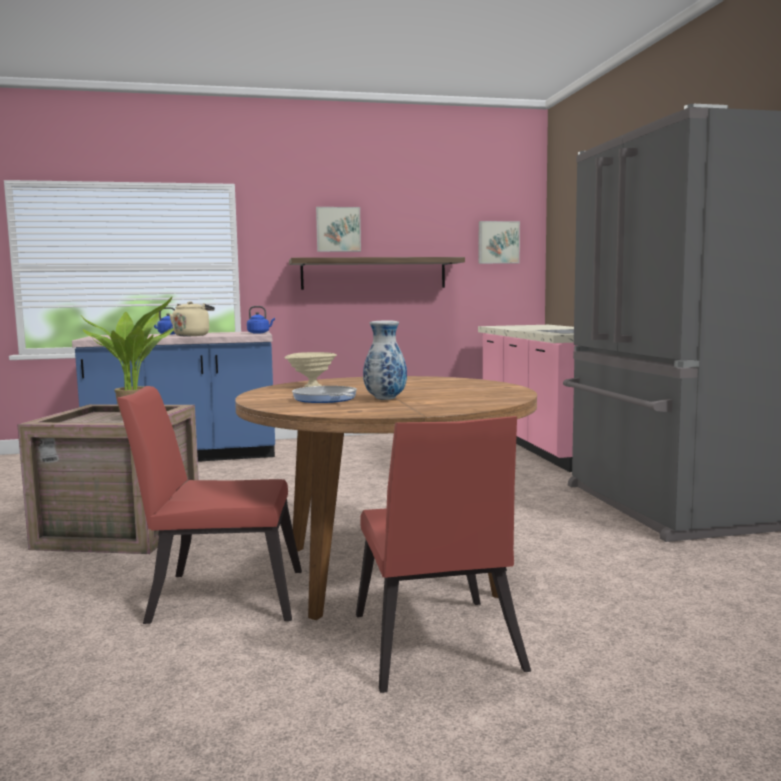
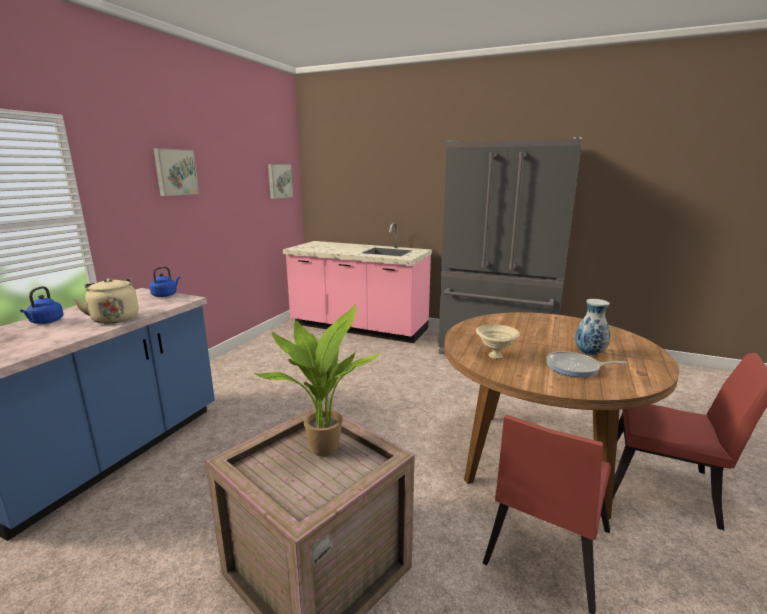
camera: 55 degrees left, 10 degrees up
(374, 274) = (207, 214): shelf -> none

